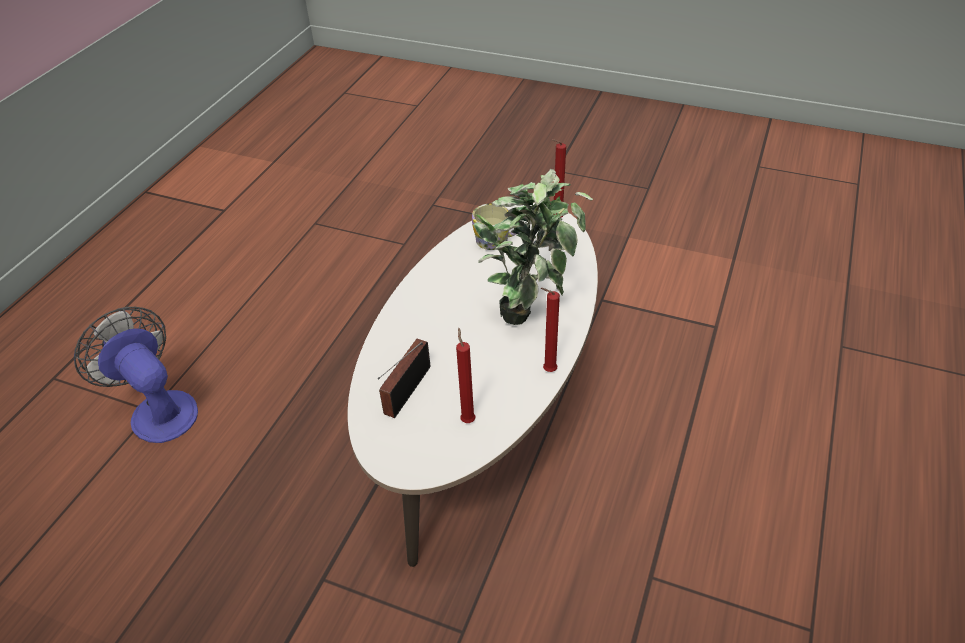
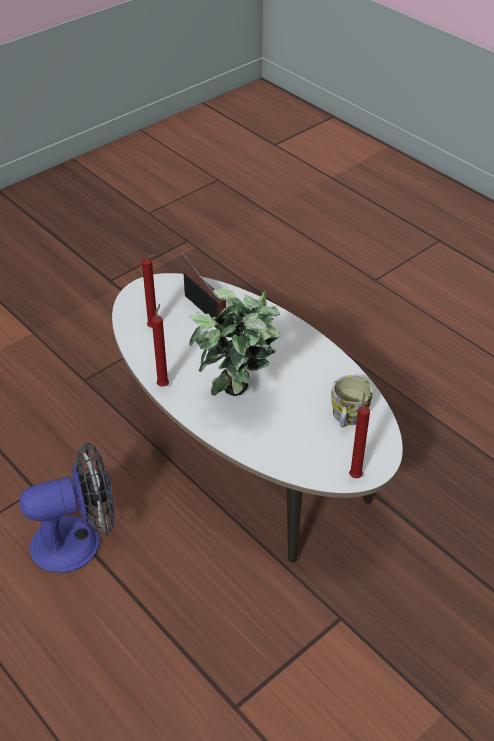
camera: 115 degrees right, 0 degrees up
(158, 409) = (374, 283): fan -> fan (78, 541)

